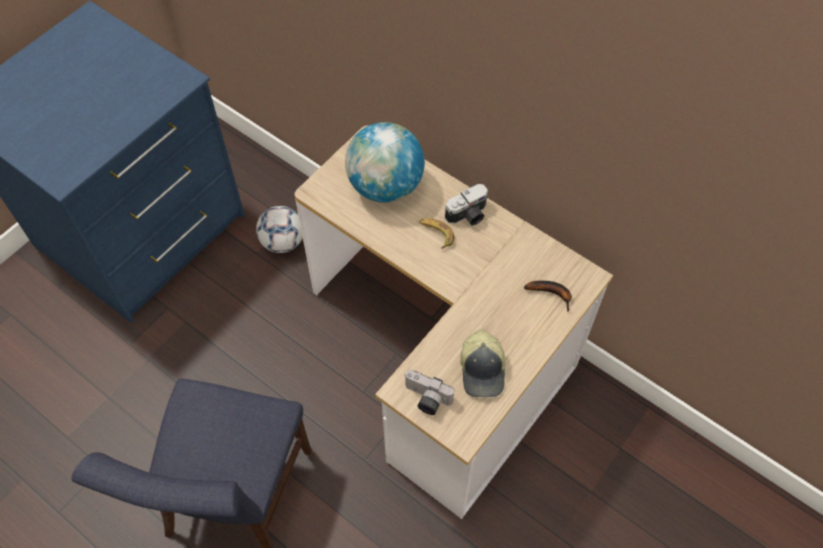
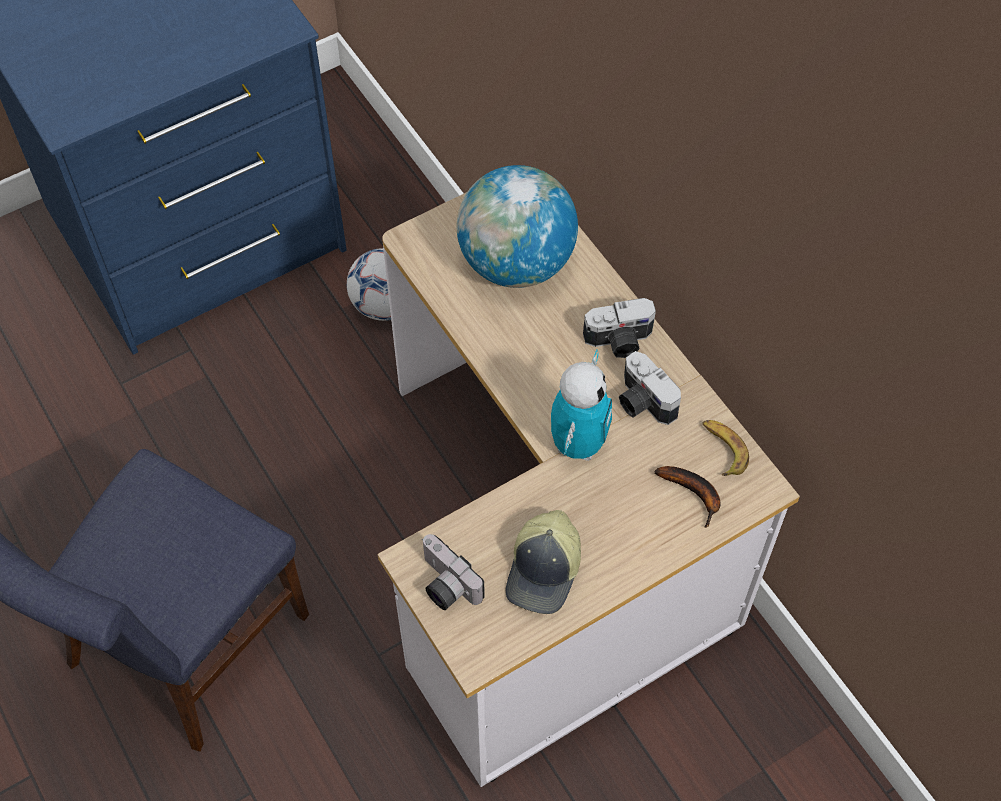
camera: 20 degrees right, 0 degrees up
(436, 234) = (560, 353): banana -> banana (722, 449)
(470, 286) = (578, 444): none -> toy robot
(498, 248) = (642, 402): none -> camera

